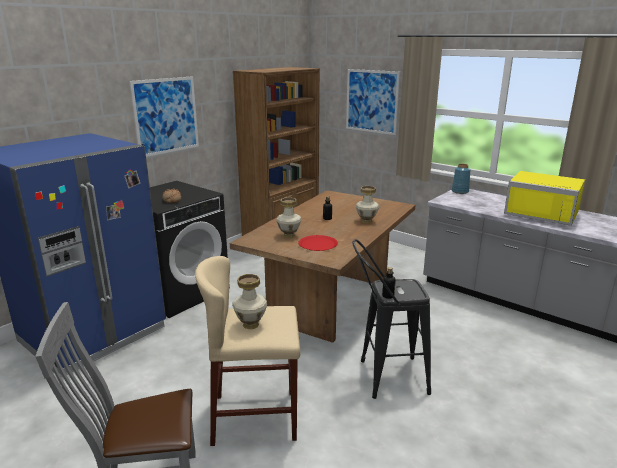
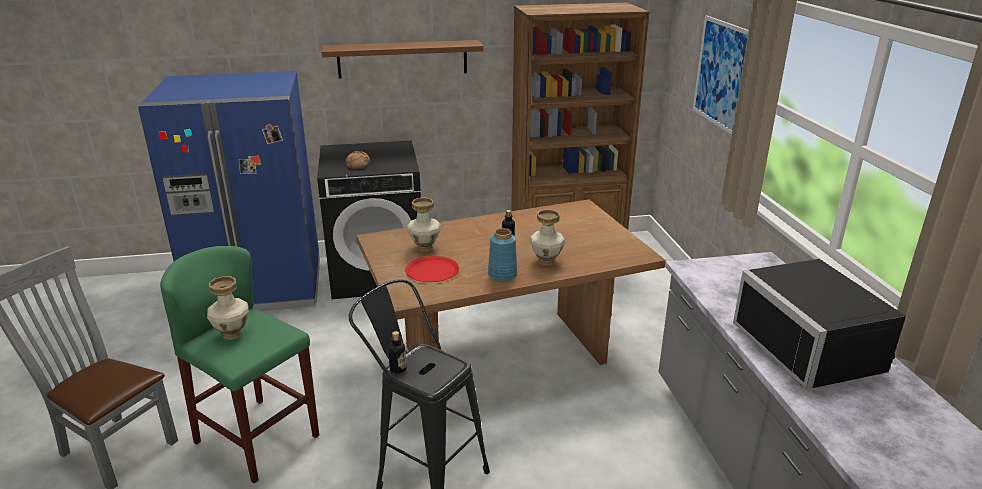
camera: 40 degrees right, 5 degrees up
(166, 116) = (402, 59): picture -> brown shelf
(255, 417) = (257, 439): beige stool -> green stool
(460, 191) = (755, 262): blue vase -> blue vase (503, 275)
(542, 213) = (815, 349): yellow microwave -> black microwave

